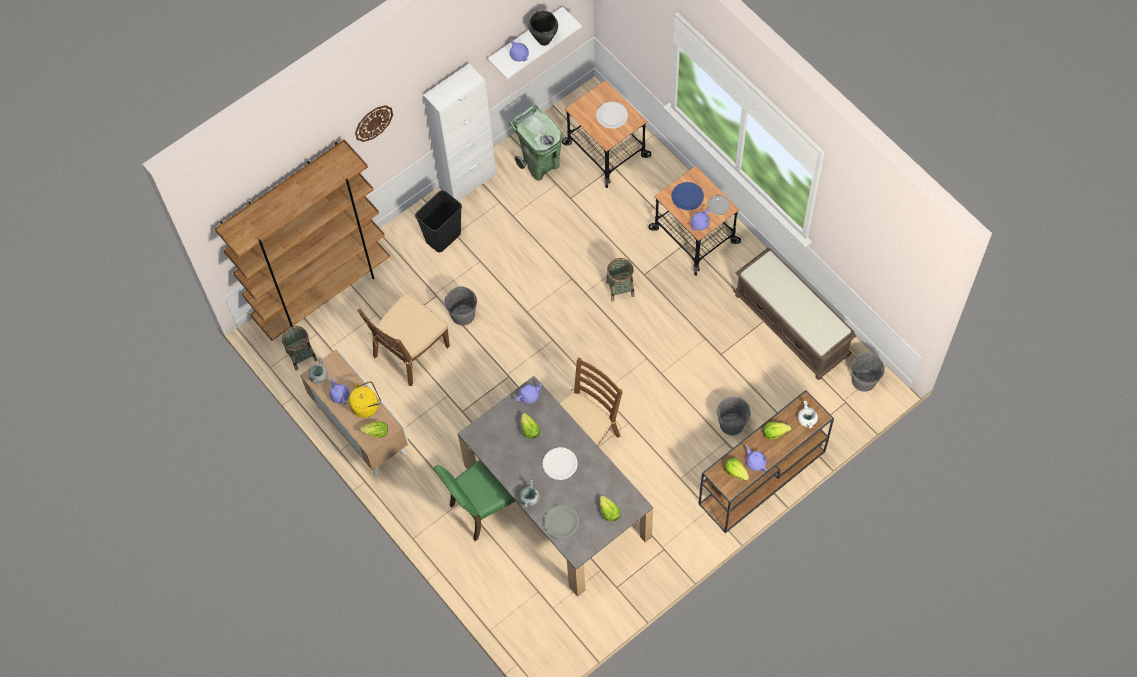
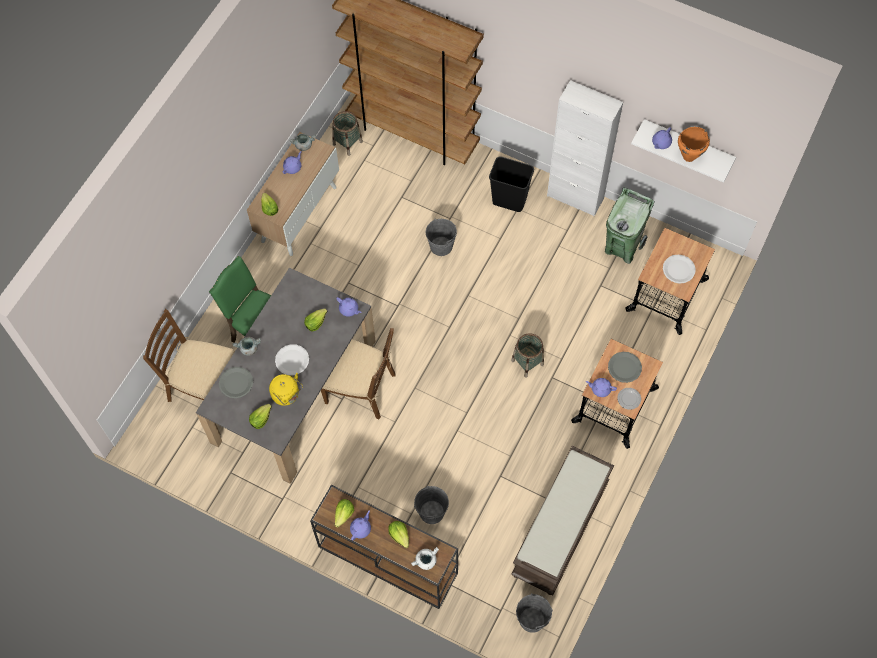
camera: 65 degrees right, 0 degrees up
(366, 405) = (291, 191): yellow kettle -> yellow kettle (287, 395)
(373, 123) = (518, 53): wall clock -> none
(410, 352) = (387, 221): brown chair -> brown chair (203, 386)
(544, 41) = (688, 156): black cooking pot -> orange cooking pot
(687, 197) = (624, 367): blue plate -> grey plate

